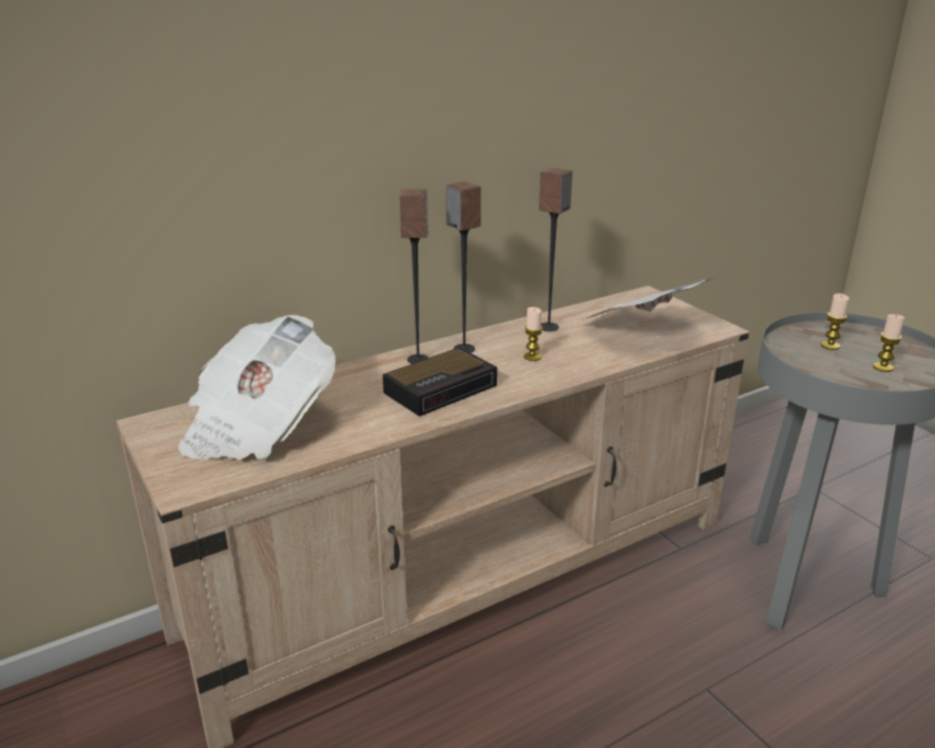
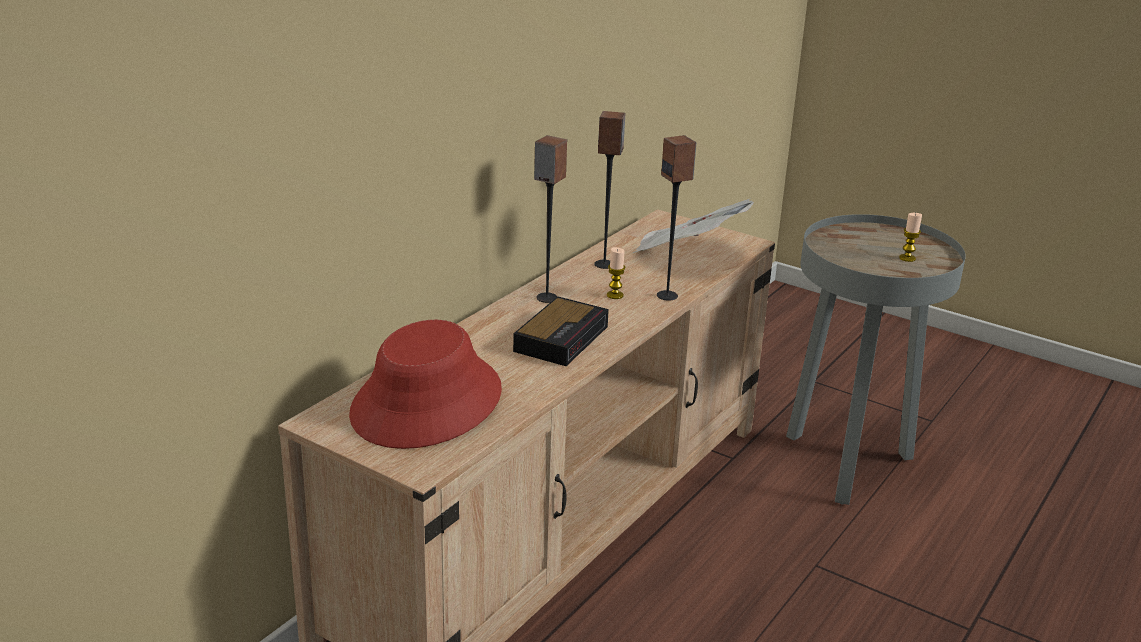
camera: 25 degrees left, 0 degrees up
(257, 426) = (427, 403): newspaper -> red hat
(418, 360) = (514, 315): speaker -> speaker (667, 295)
(830, 346) = (858, 246): candle -> none

